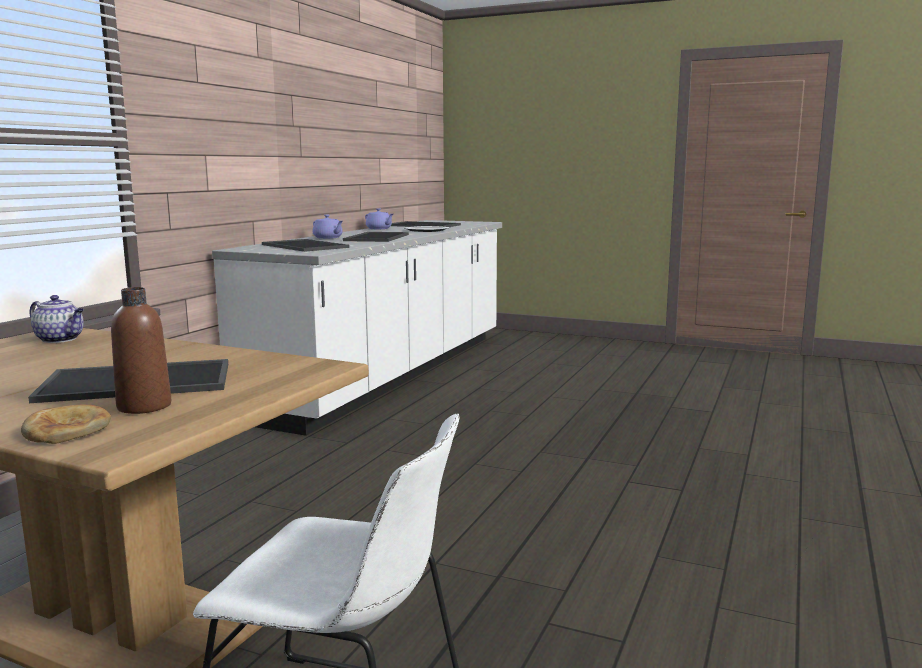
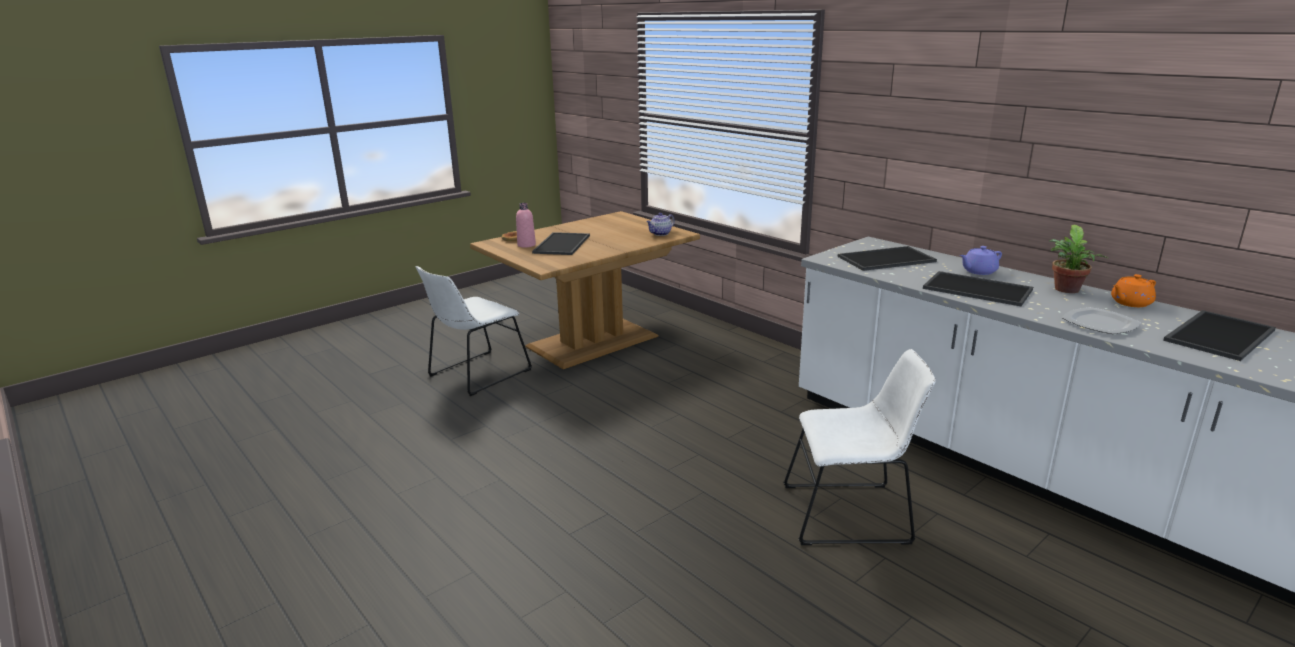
camera: 115 degrees right, 10 degrees up
(144, 406) = (526, 245): brown bottle -> pink bottle
(362, 232) = (1066, 290): none -> potted plant
(379, 229) = (1130, 303): purple teapot -> orange teapot
(509, 406) = (851, 514): none -> white chair

